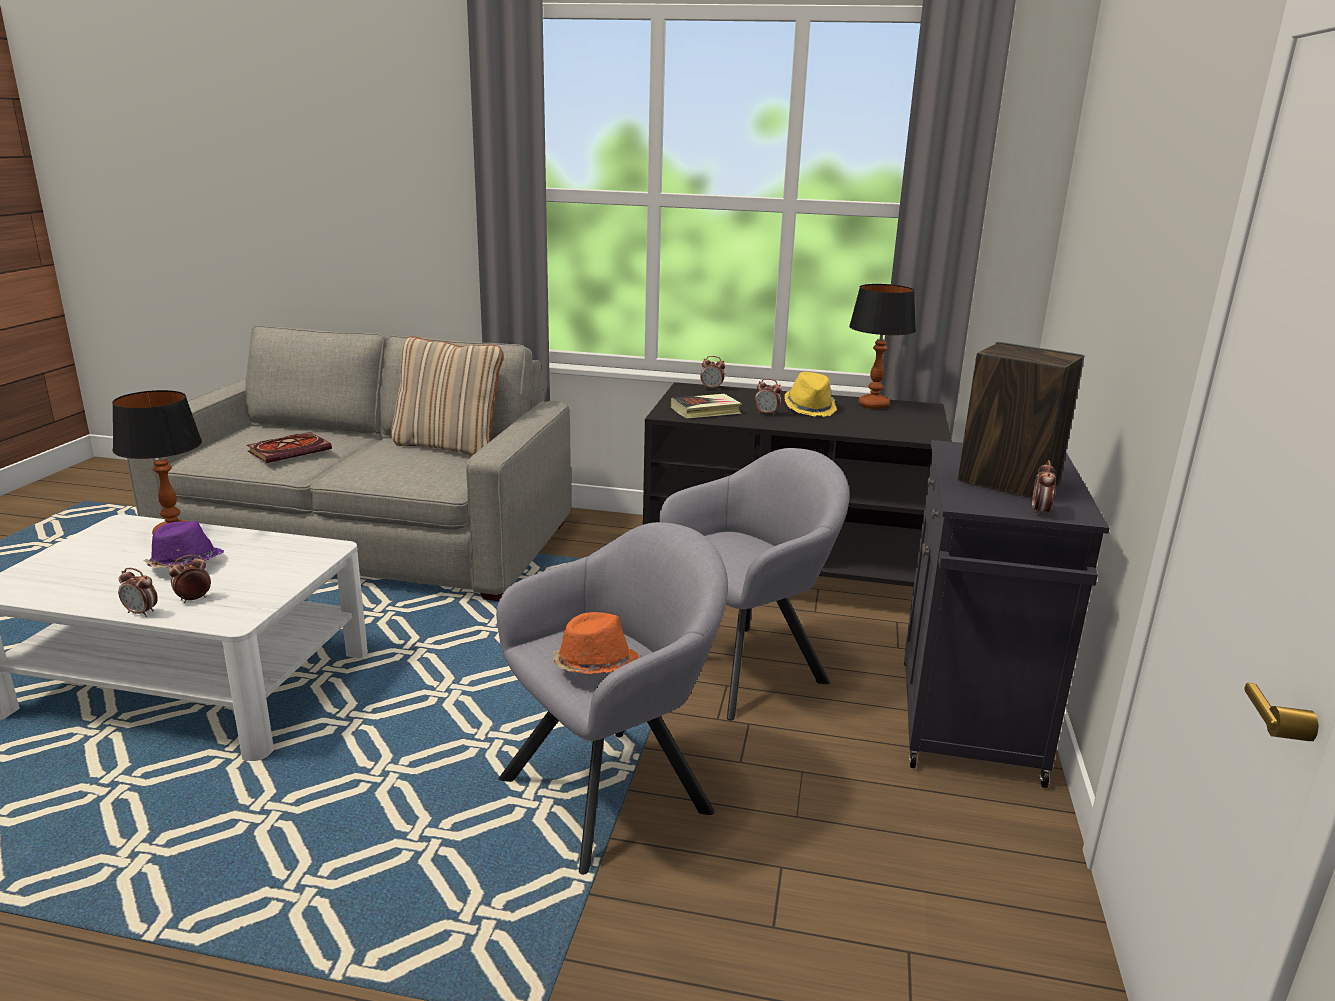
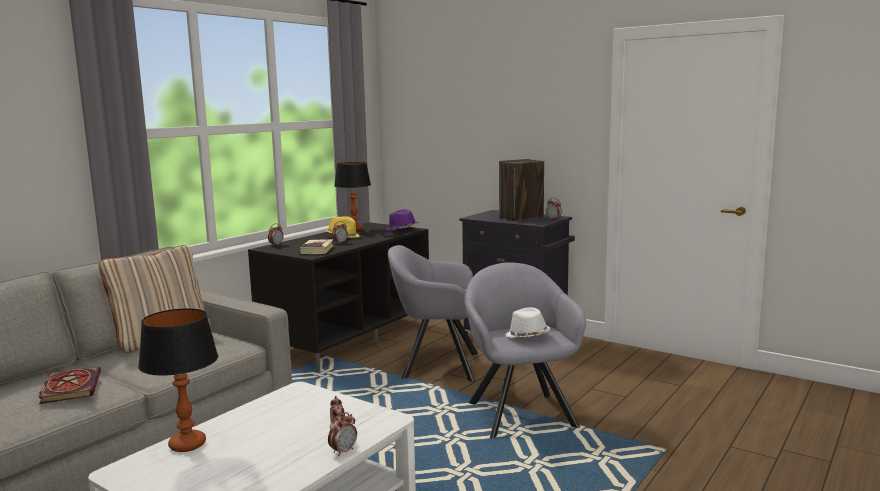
camera: 65 degrees left, 10 degrees down
(185, 565) = (266, 438): purple hat -> purple hat (401, 229)
(594, 666) = (527, 336): orange hat -> white hat
(748, 666) = (435, 365): grey armchair -> grey armchair turned 75 degrees counterclockwise

